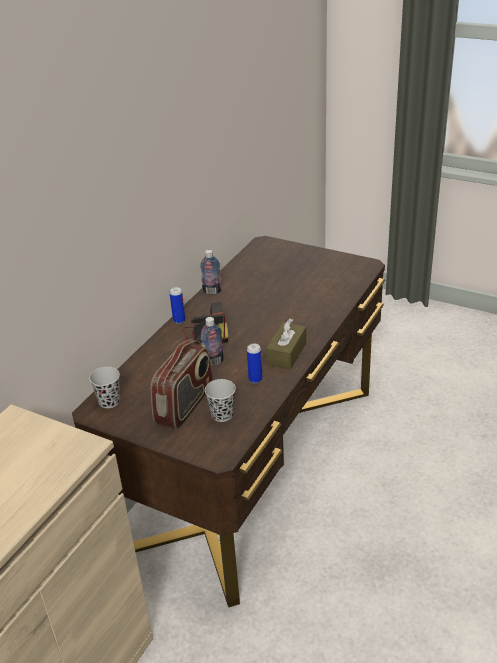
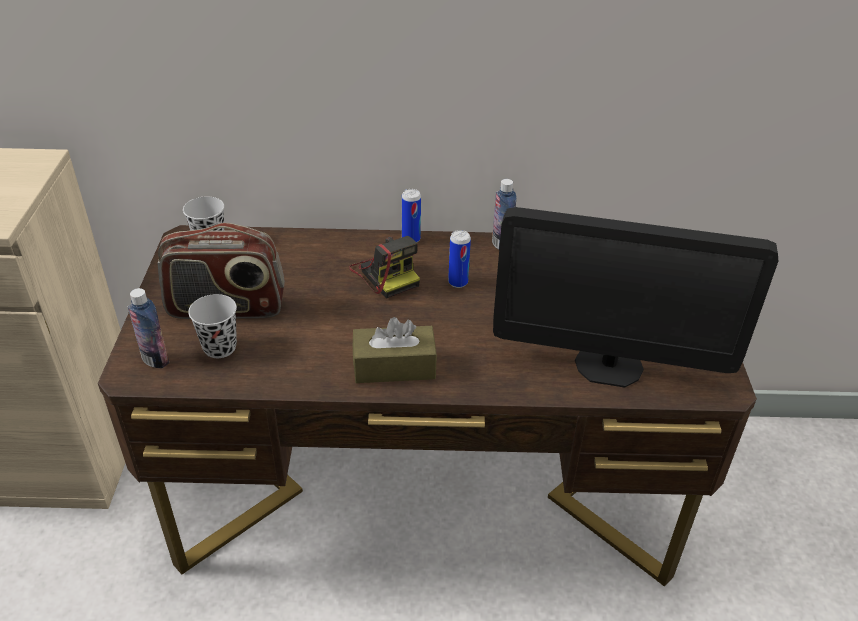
camera: 60 degrees right, 5 degrees up
(213, 362) = (334, 301): bottle -> bottle (155, 359)
(255, 379) = (314, 354): can -> can (458, 282)
(332, 289) = (608, 365): none -> monitor

